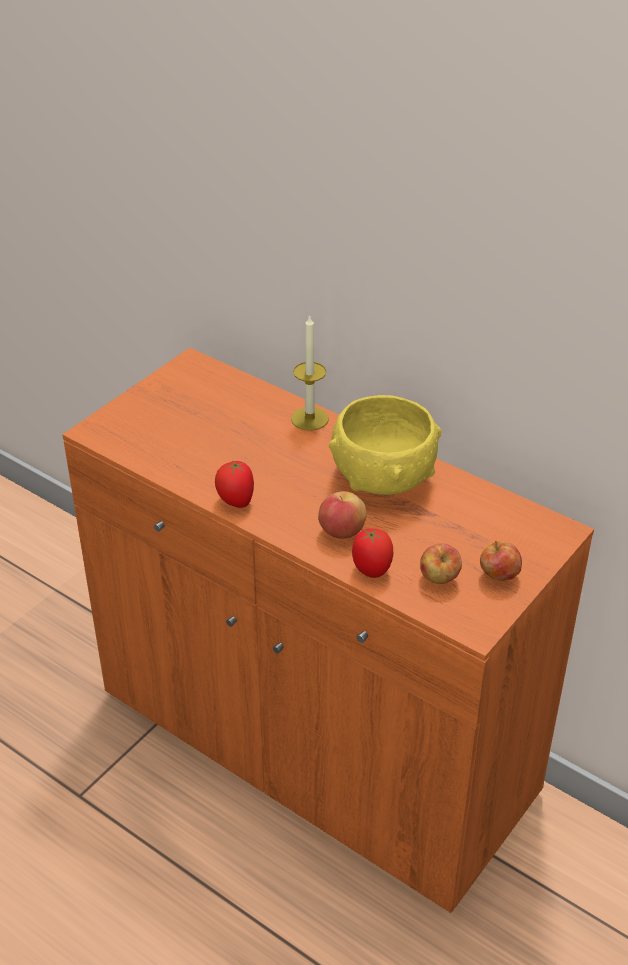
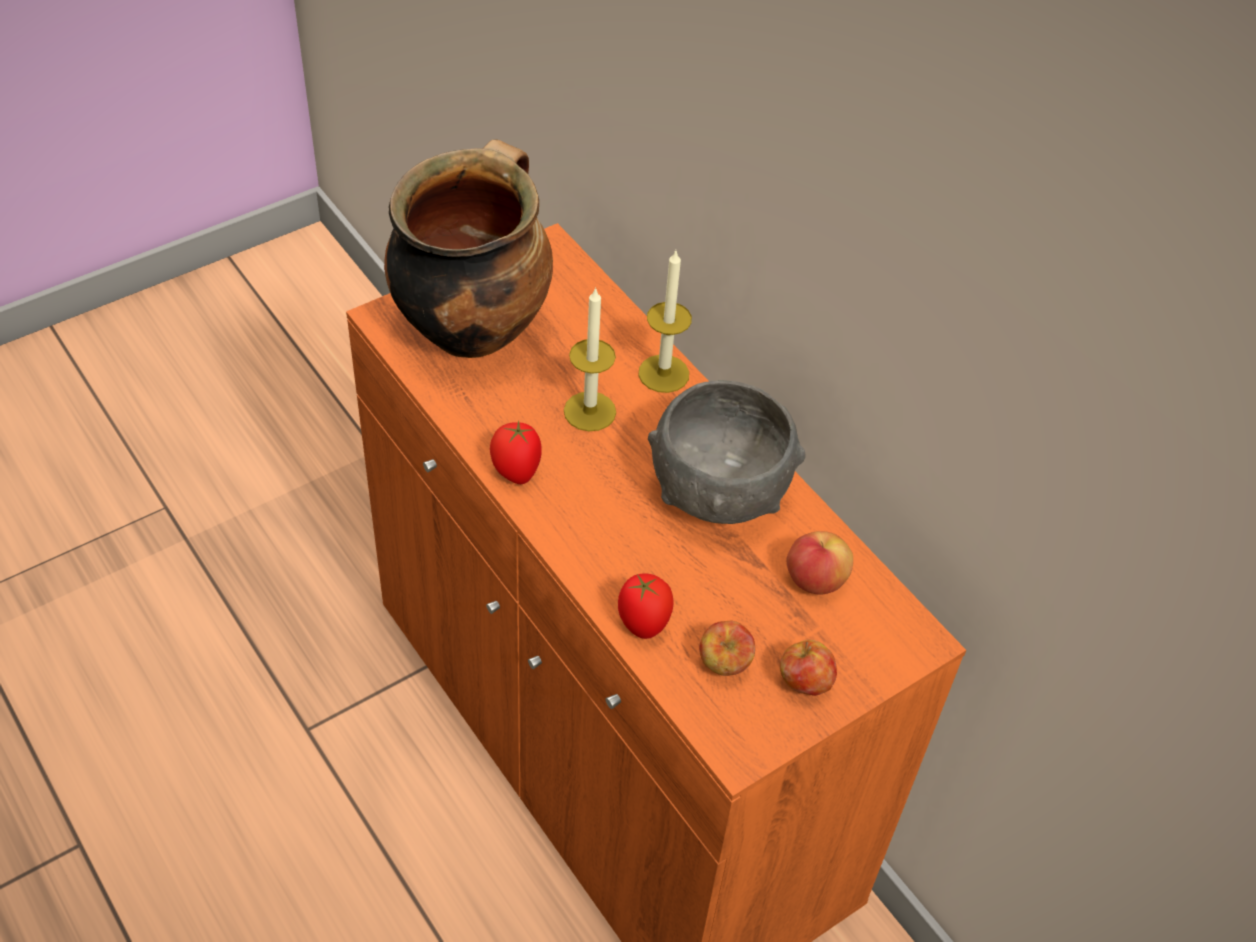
camera: 15 degrees right, 10 degrees up
(159, 422) = (472, 326): none -> cooking pot
(269, 453) = (589, 411): none -> candle
(341, 532) = (630, 556): apple -> apple (815, 580)
(383, 477) = (720, 490): yellow bowl -> grey bowl

